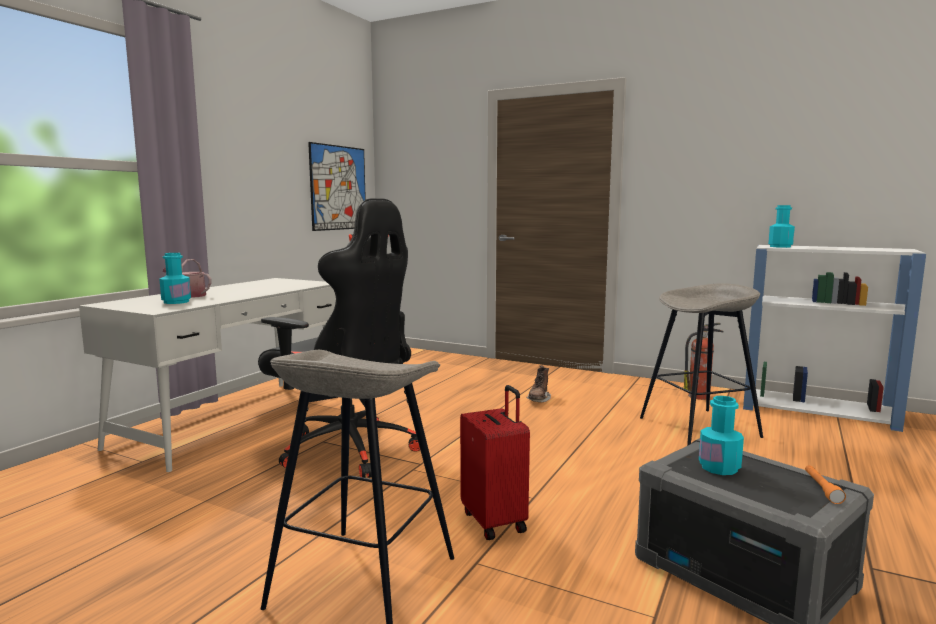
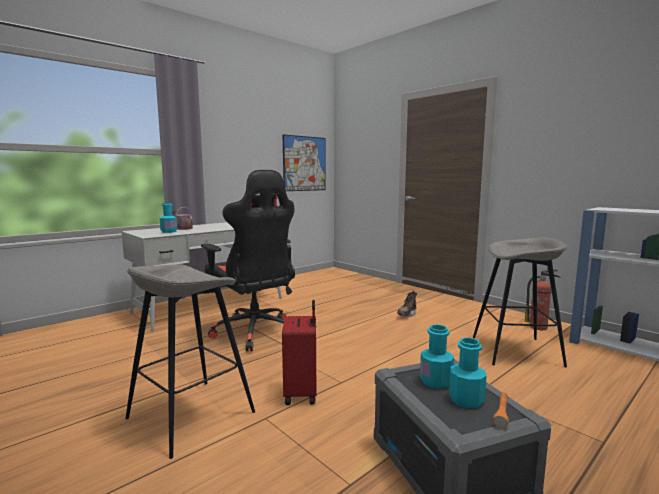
camera: 20 degrees right, 0 degrees up
(780, 246) = (610, 209): turquoise bottle -> turquoise bottle (466, 400)

